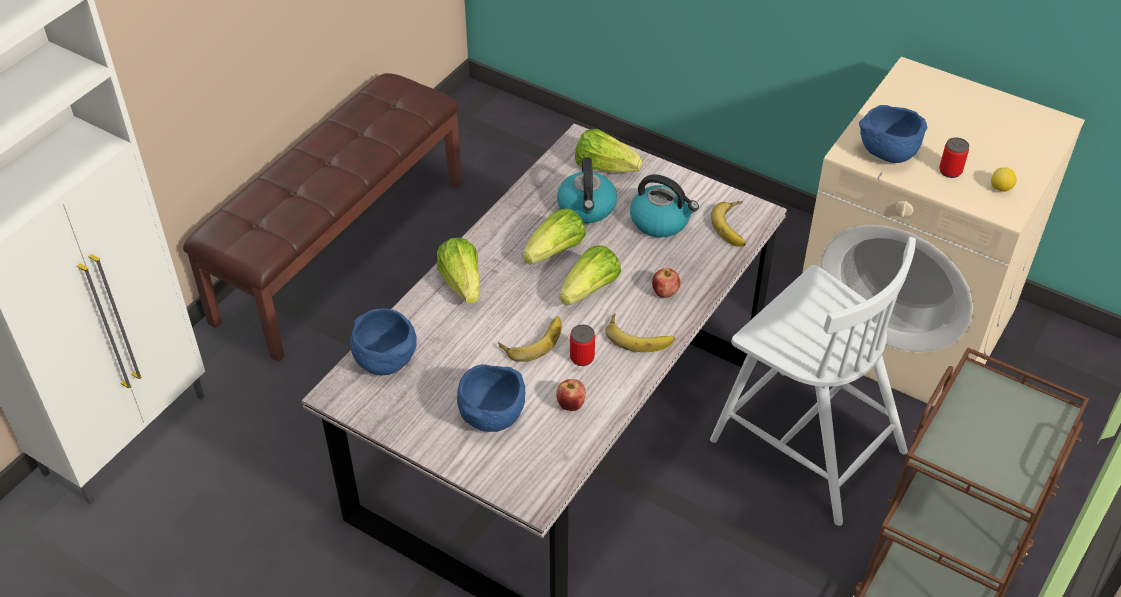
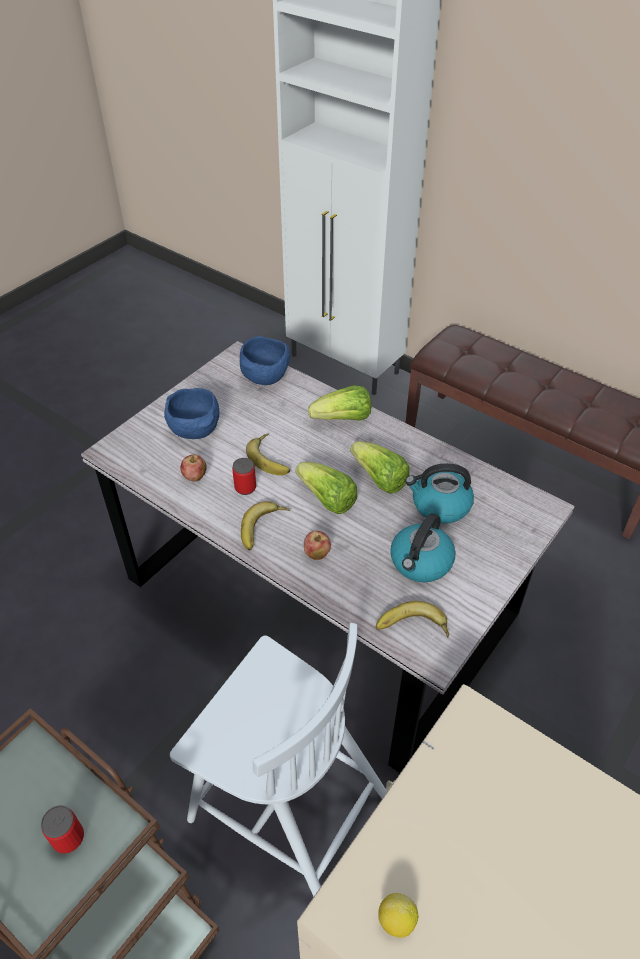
camera: 95 degrees right, 0 degrees up
(604, 167) = (504, 524): lettuce -> none
(805, 443) = (286, 806): white chair -> white chair turned 105 degrees counterclockwise
(886, 154) = (472, 764): blue bowl -> none
(950, 171) = (437, 848): can -> can (68, 838)

